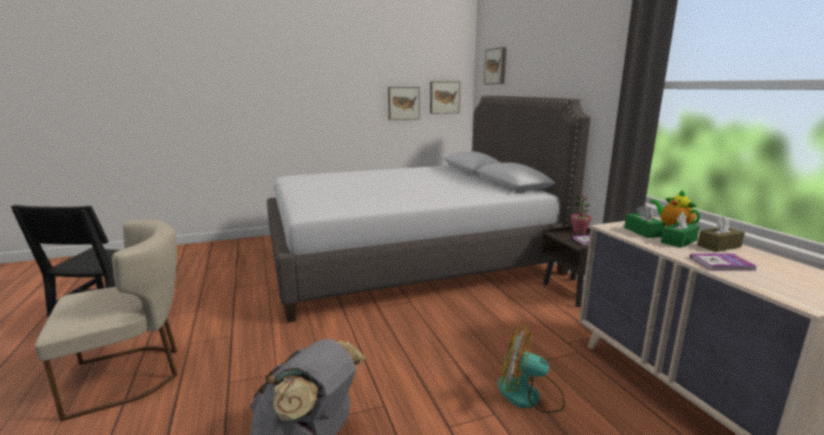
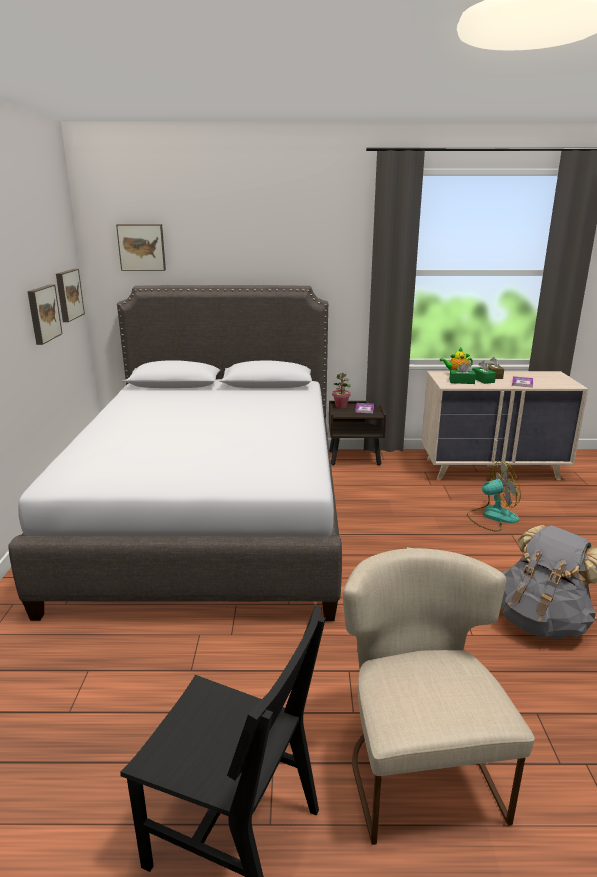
camera: 70 degrees left, 5 degrees up
(529, 395) = (492, 516): fan -> fan turned 135 degrees counterclockwise

